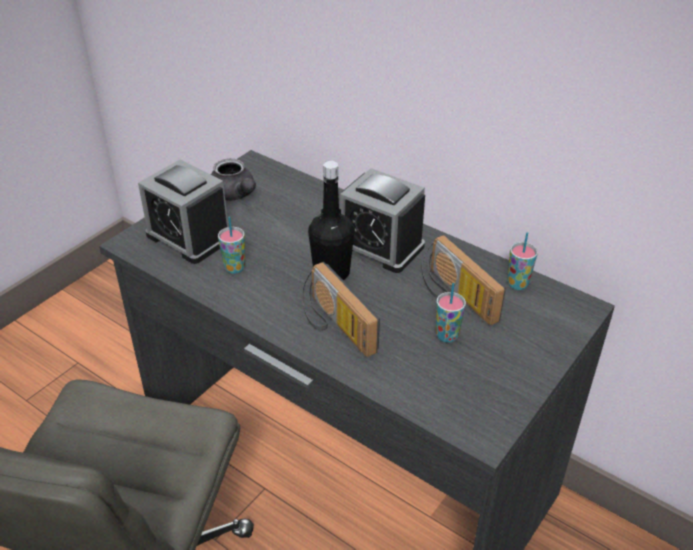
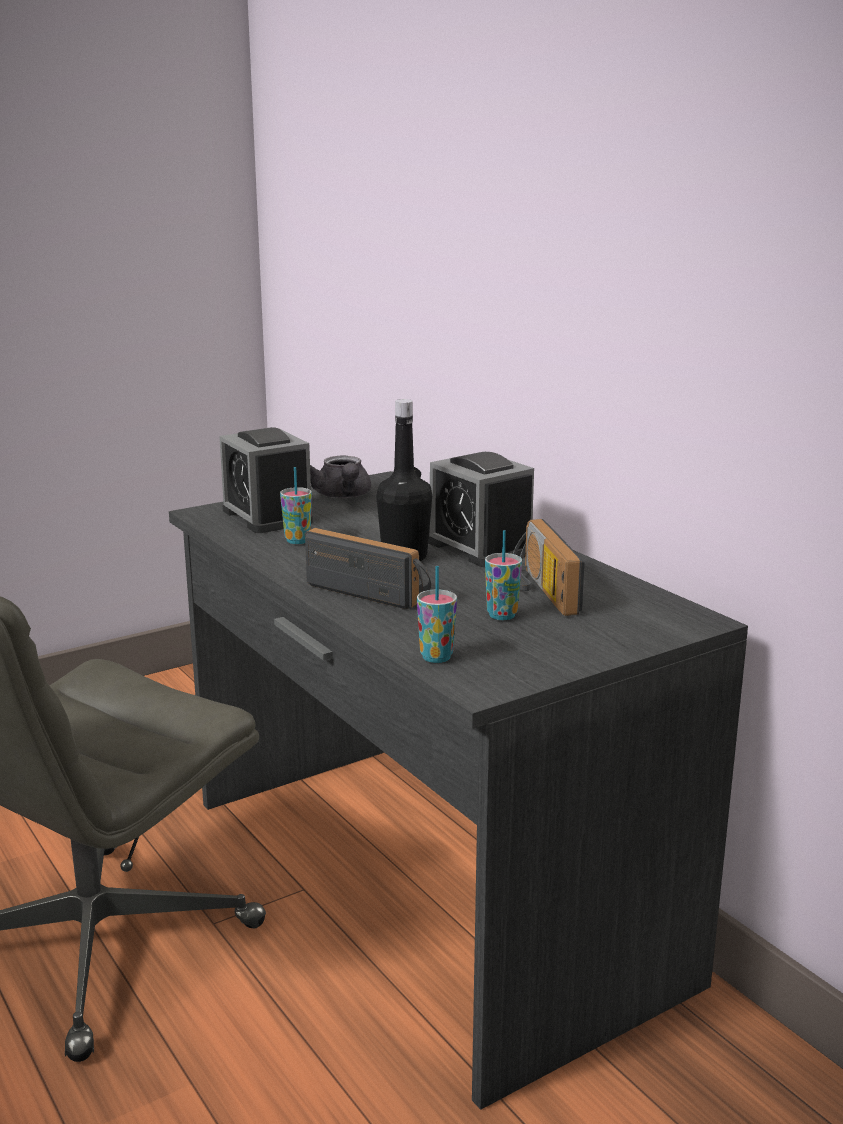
camera: 20 degrees right, 20 degrees down
(334, 326) = (372, 591): radio -> radio turned 135 degrees clockwise
(517, 284) = (628, 593): cup -> cup (436, 657)

